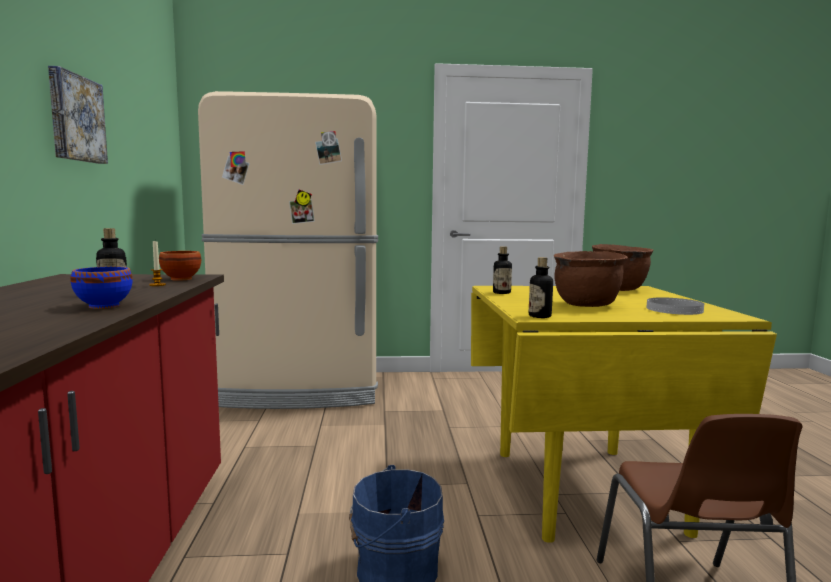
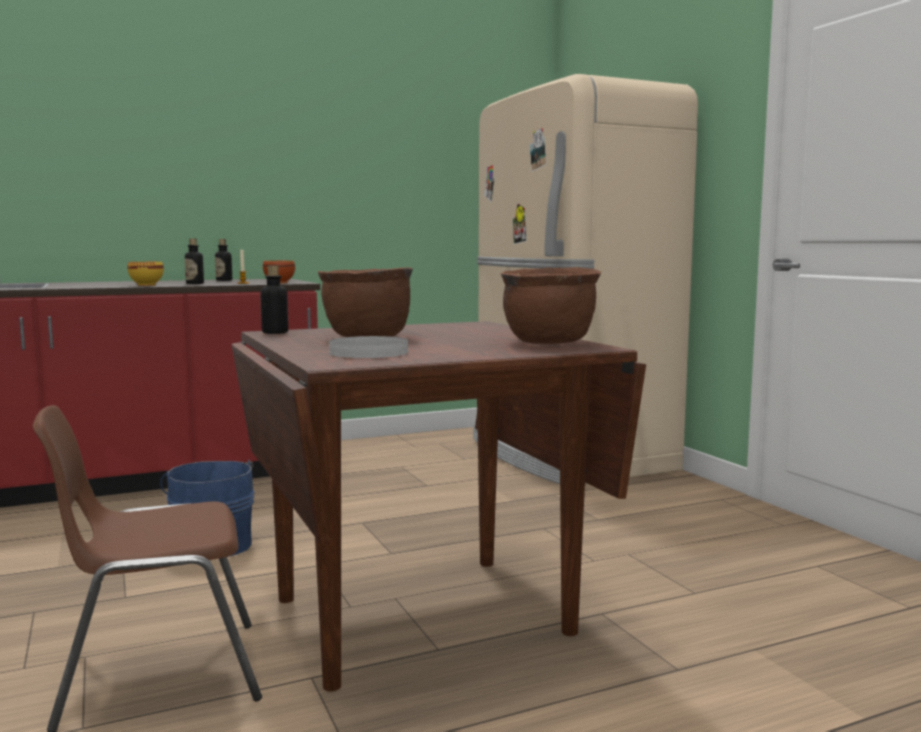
camera: 70 degrees right, 0 degrees up
(75, 118) = (341, 157): picture -> none
(104, 306) = (147, 285): blue bowl -> yellow bowl
(501, 293) = (433, 325): bottle -> bottle (224, 280)
(583, 489) = (420, 614): yellow dining table -> brown dining table

